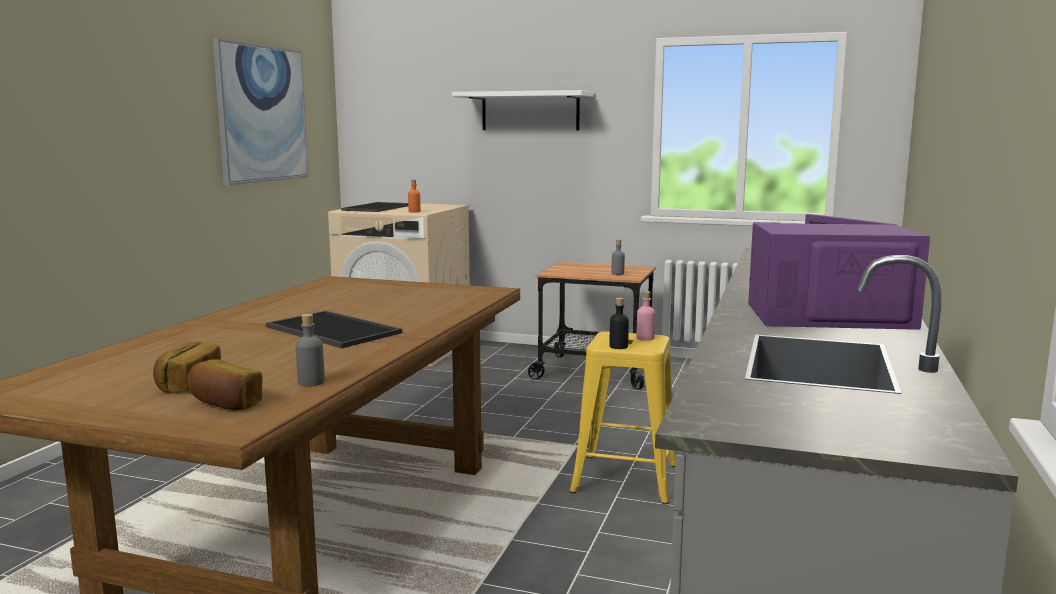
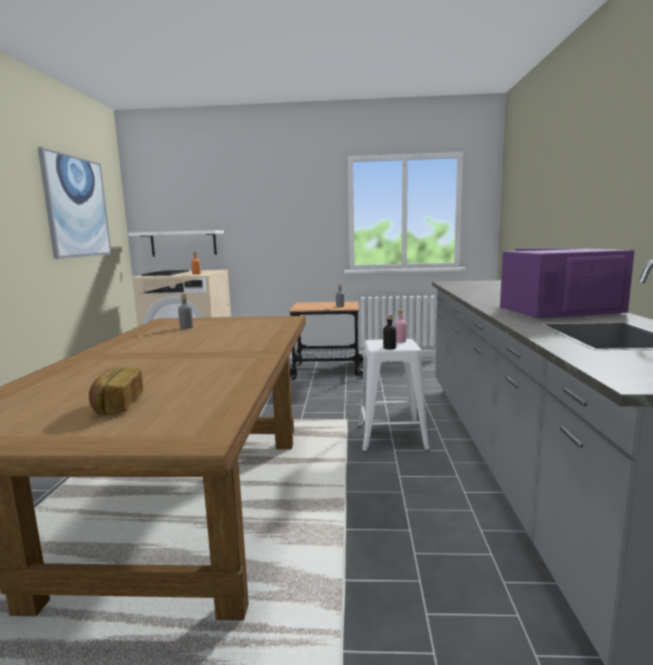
camera: 15 degrees left, 0 degrees up
(225, 404) = (169, 418): bread -> none
(311, 382) = (228, 391): grey bottle -> grey bottle (186, 327)
(330, 330) = (199, 352): tray -> none
(530, 111) = (266, 205): white shelf -> white shelf (183, 243)
(625, 478) = (391, 436): yellow stool -> white stool

